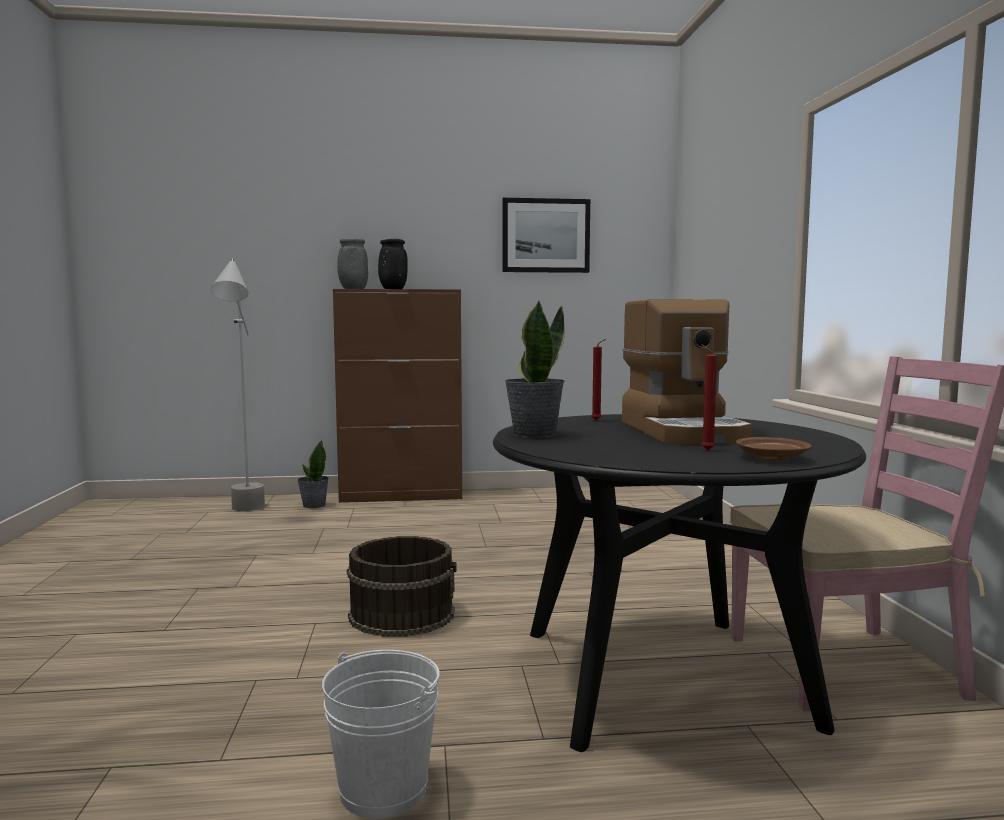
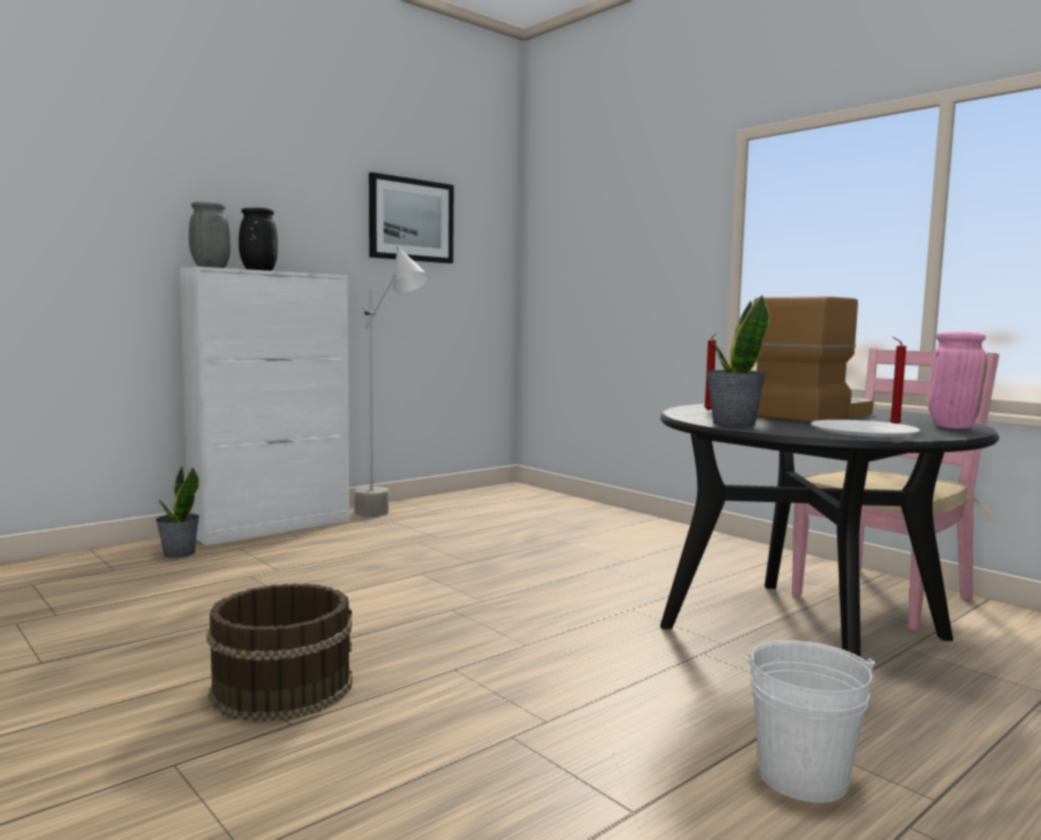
camera: 35 degrees left, 0 degrees up
(245, 513) = (98, 577): grey floor lamp -> grey floor lamp (389, 517)
(402, 496) = (273, 527): brown cabinet -> white cabinet
(402, 614) = (521, 639): brown bucket -> brown bucket (282, 687)
(628, 452) = (863, 430): none -> white plate
(684, 431) = (809, 414): coffee machine -> coffee machine turned 90 degrees counterclockwise
(771, 458) = (950, 427): brown plate -> pink vase

